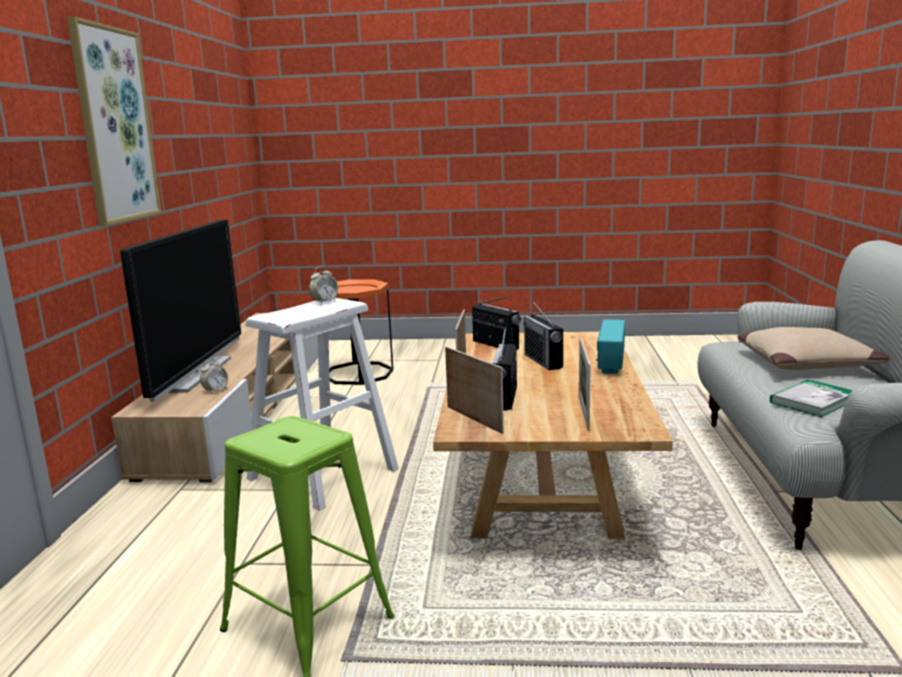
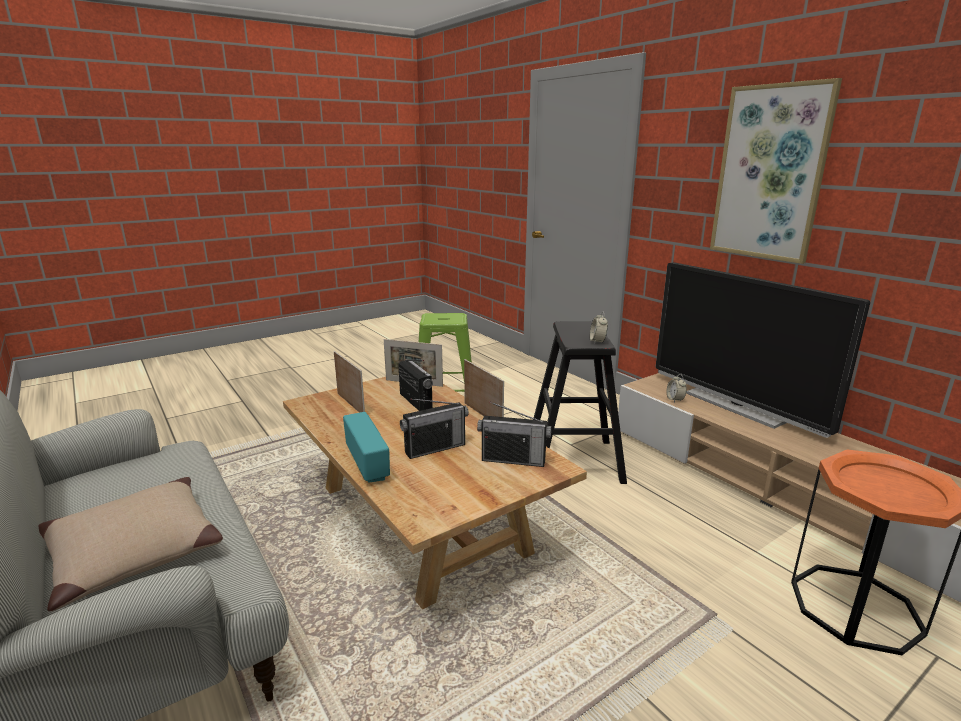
camera: 140 degrees right, 5 degrees up
(323, 474) = (574, 461): white stool -> black stool
(543, 361) = (435, 448): radio -> radio turned 120 degrees clockwise
(813, 401) = (164, 474): book -> none

